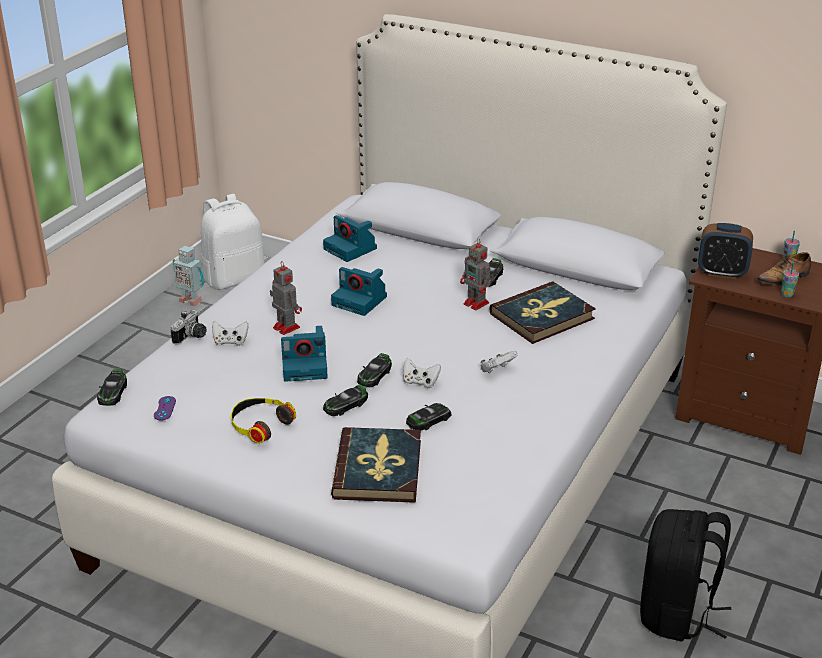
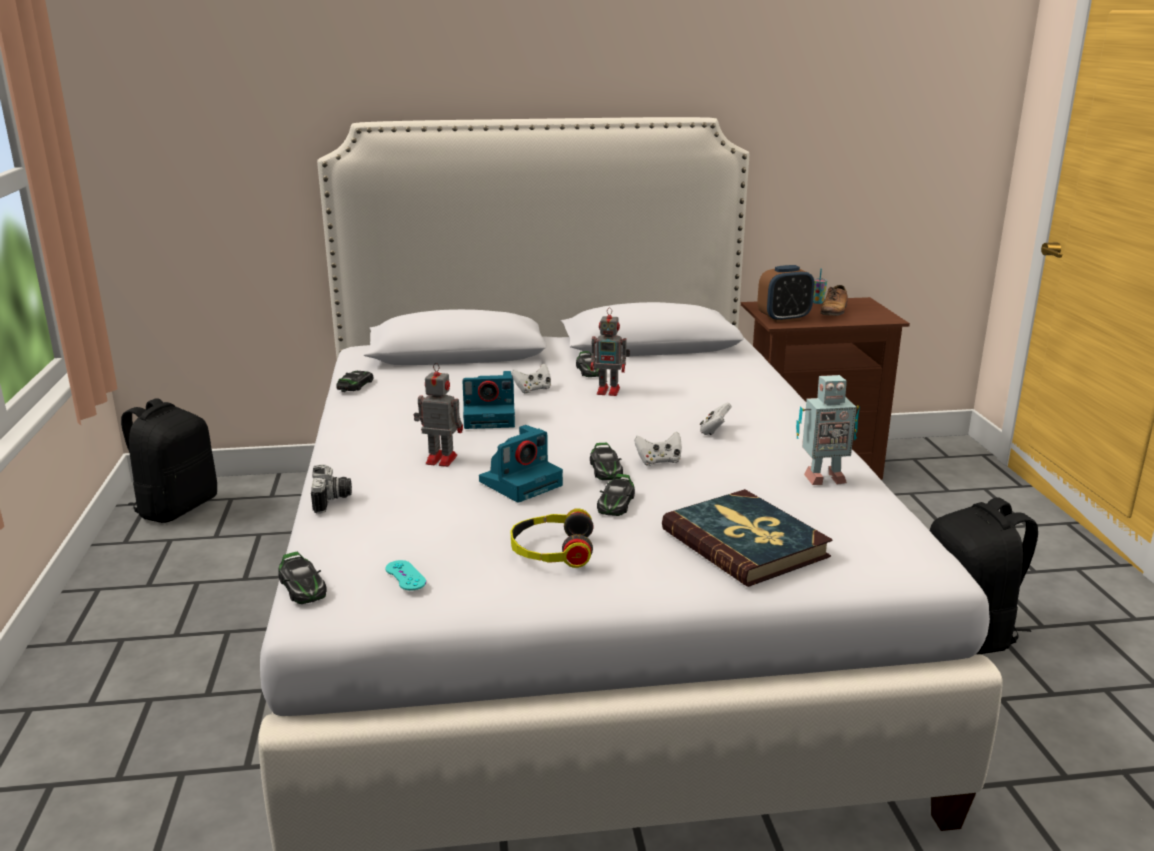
camera: 35 degrees left, 10 degrees down
(164, 408) = (405, 575): purple game controller -> turquoise game controller
(191, 300) = (139, 542): toy robot -> toy robot (822, 478)
(230, 342) = (392, 490): white game controller -> white game controller (533, 389)
(234, 278) = (176, 507): white backpack -> black backpack
(351, 249) = (413, 383): camera -> none
(428, 420) = (720, 487): toy car -> toy car (355, 385)
(542, 316) = (684, 384): book -> none
(787, 294) = (854, 319): cup -> none

